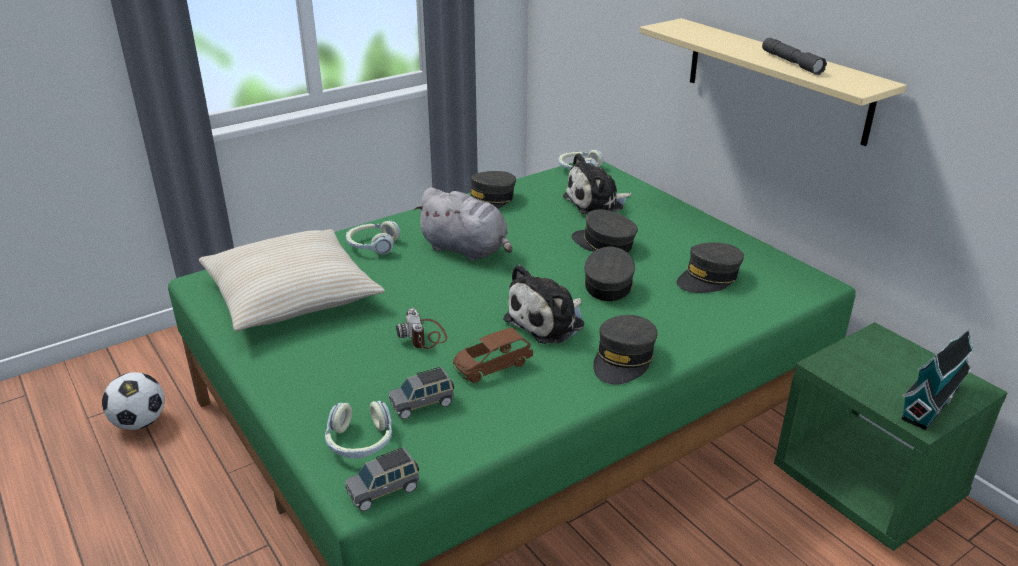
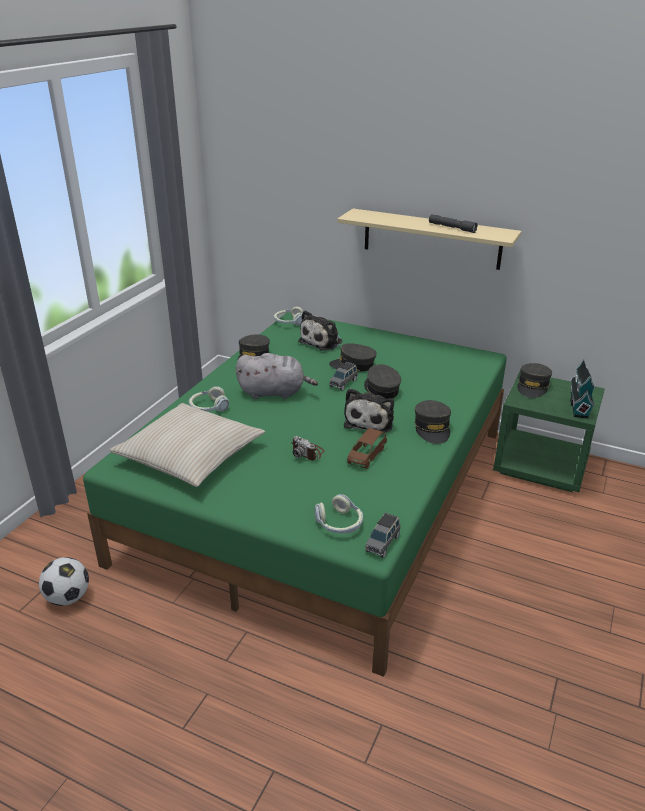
camera: 30 degrees left, 0 degrees up
(423, 404) = (351, 490): grey toy car -> grey toy car (343, 383)
(708, 278) = (430, 369): grey cap -> grey cap (533, 386)

